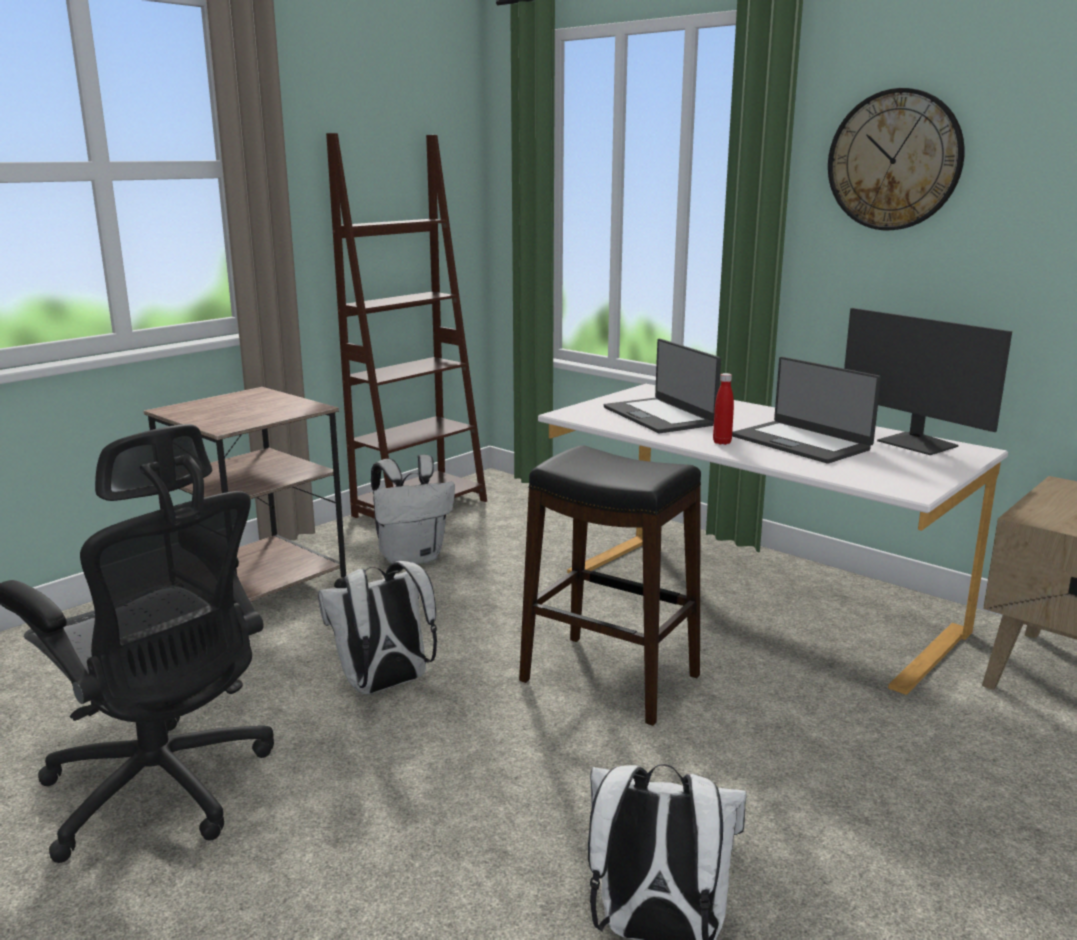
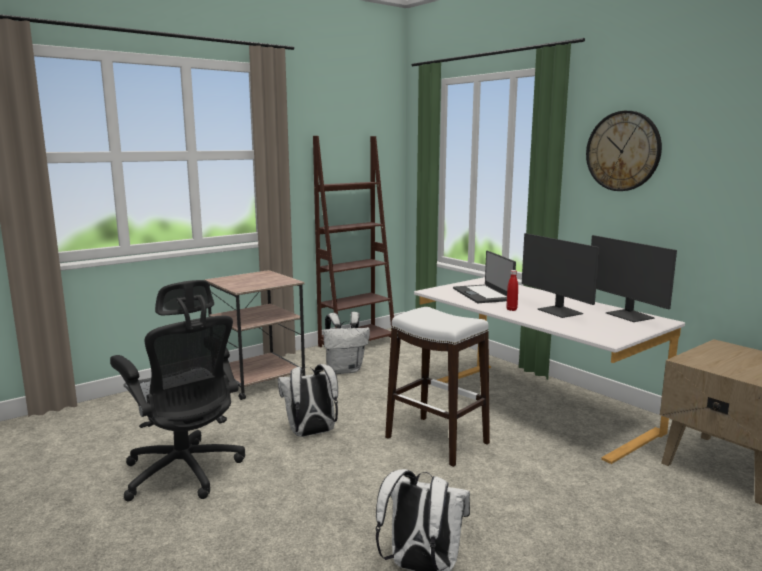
camera: 10 degrees right, 5 degrees down
(609, 678) = (436, 440): black stool -> white stool
(801, 442) = (559, 312): laptop -> monitor

